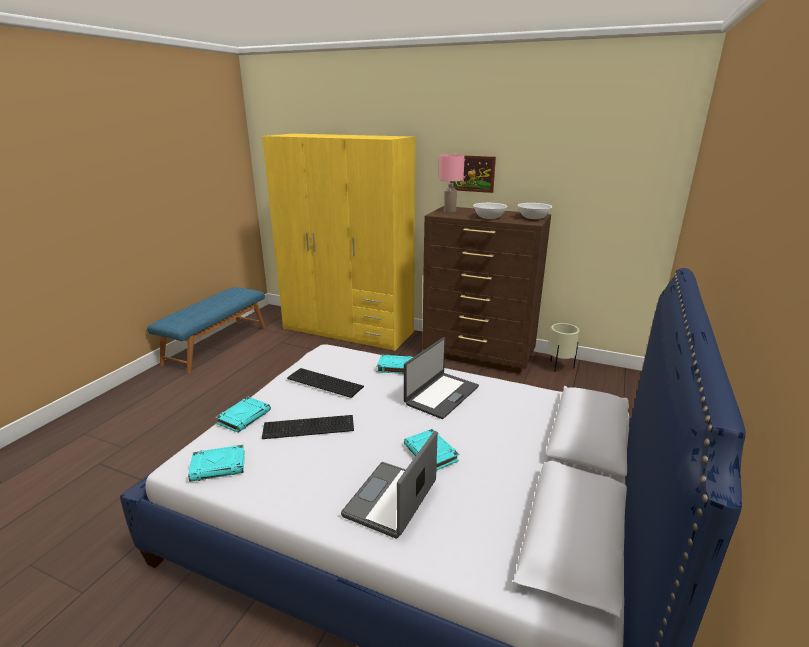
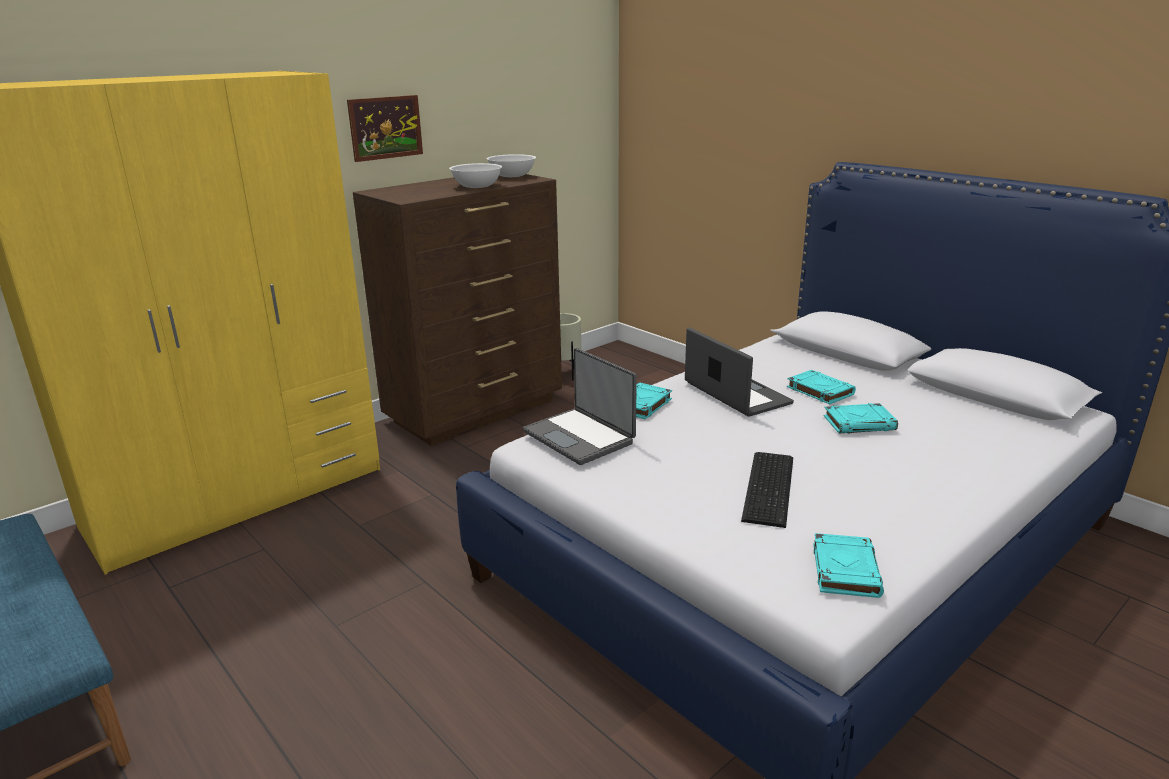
camera: 65 degrees left, 0 degrees up
(244, 417) = (714, 537): turquoise book -> turquoise book (819, 391)
(325, 383) = (656, 458): keyboard -> none
(392, 500) = (940, 459): laptop -> laptop (580, 437)
(450, 211) = (399, 193): pink table lamp -> none

